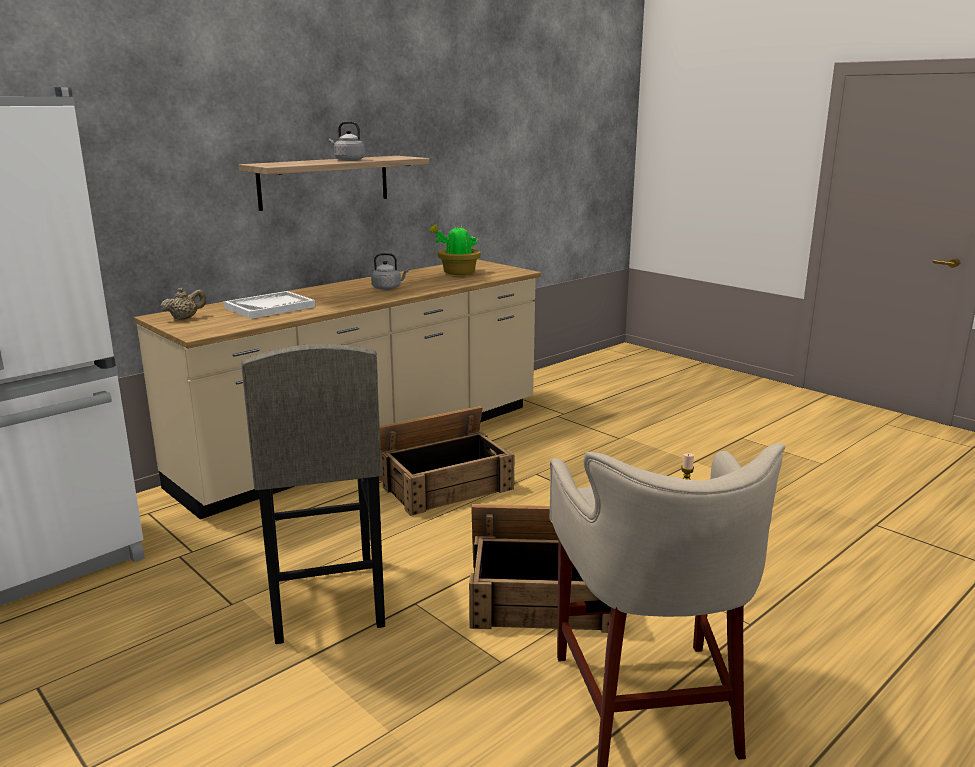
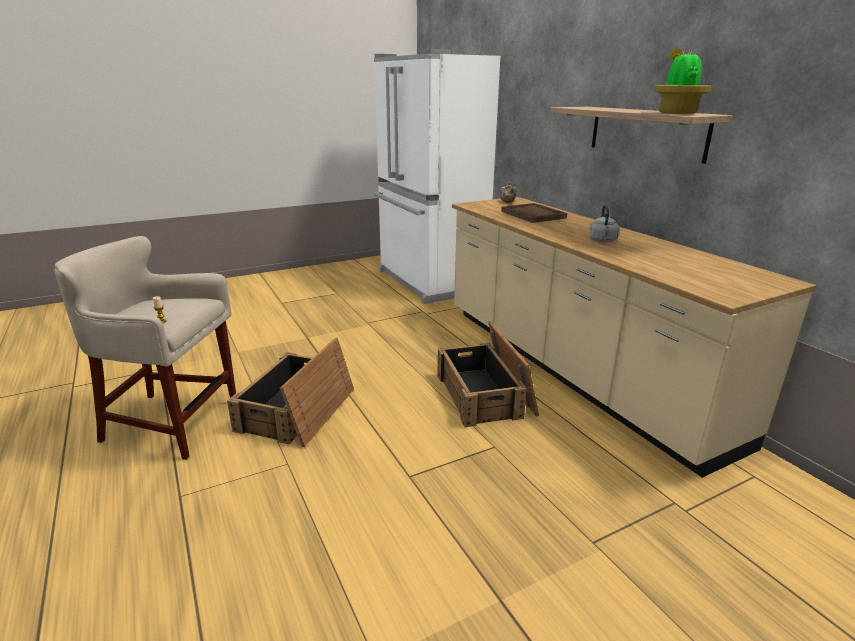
camera: 105 degrees right, 5 degrees up
(270, 307) = (533, 215): white tray -> brown tray
(324, 598) = (354, 343): grey stool -> none
(348, 160) = (634, 110): grey kettle -> none
(457, 273) = (696, 267): potted plant -> potted plant (676, 113)

